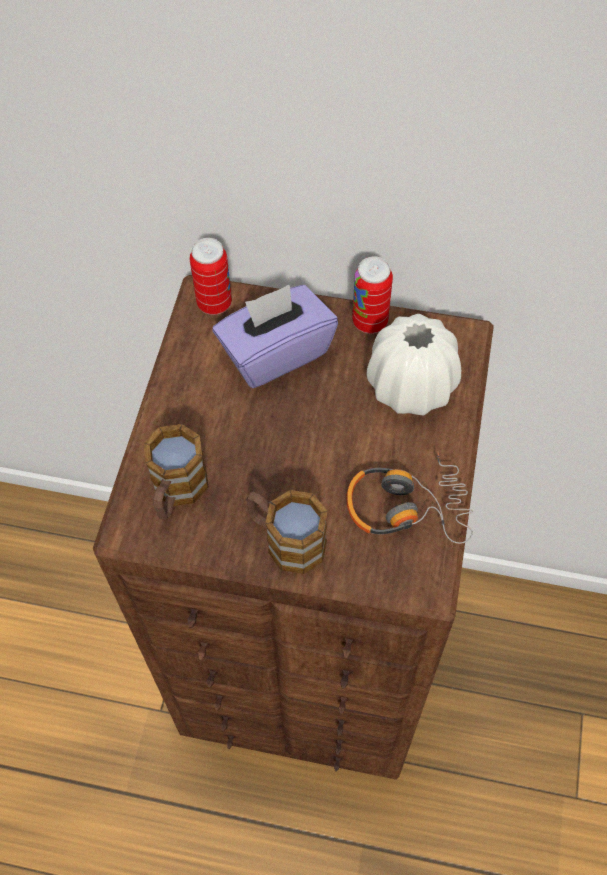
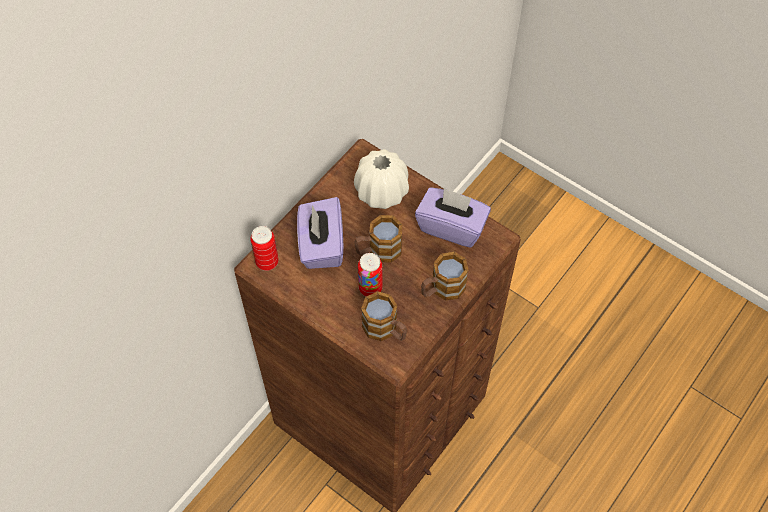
camera: 65 degrees left, 0 degrees up
(307, 426) = (378, 250): none -> mug
(370, 322) = (328, 192): can -> can (370, 288)
(407, 506) = (451, 227): headphones -> purple tissue box

